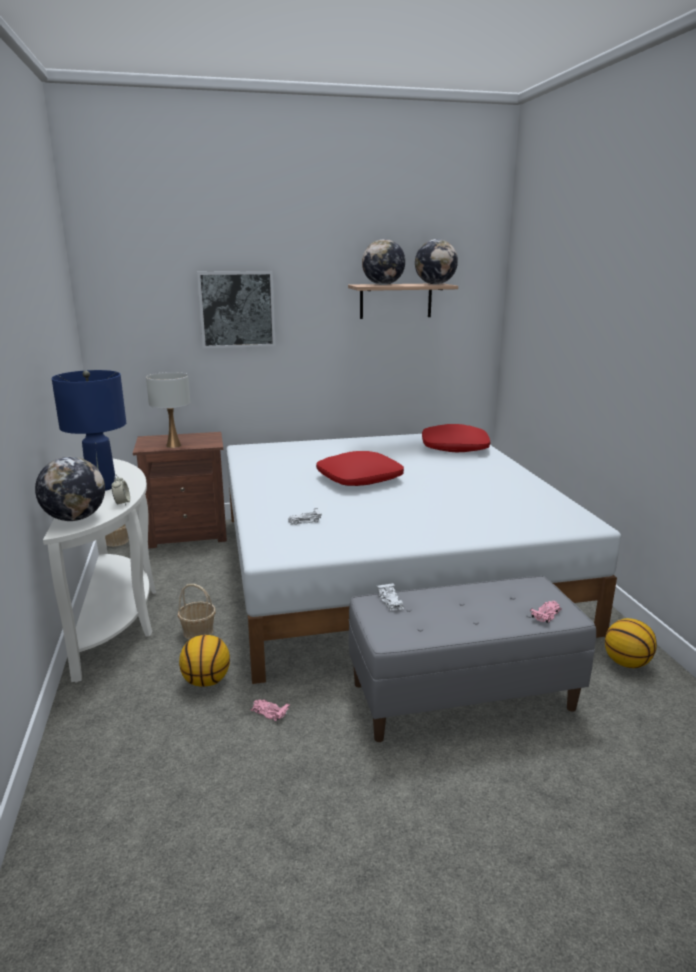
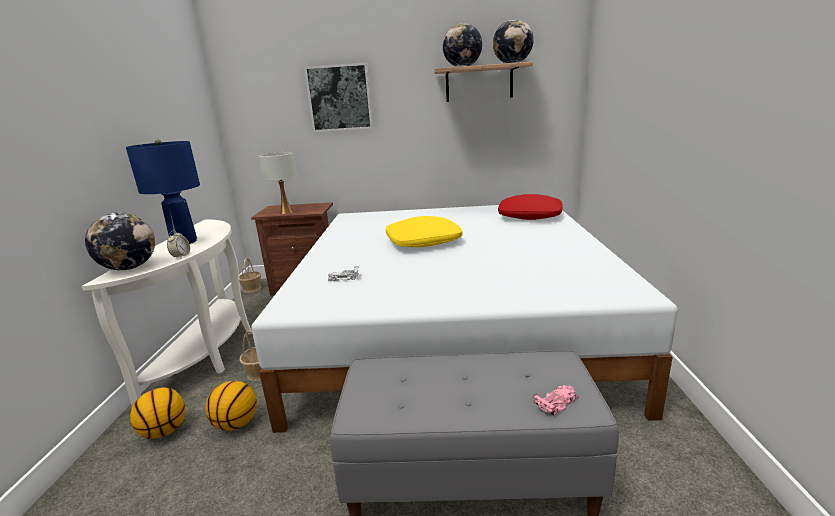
camera: 15 degrees right, 0 degrees up
(269, 712) = (269, 468): pink toy car -> none
(359, 478) = (423, 241): red pillow -> yellow pillow
(390, 601) = (388, 368): white toy car -> none
(626, 663) = (679, 459): basketball -> basketball (165, 431)

